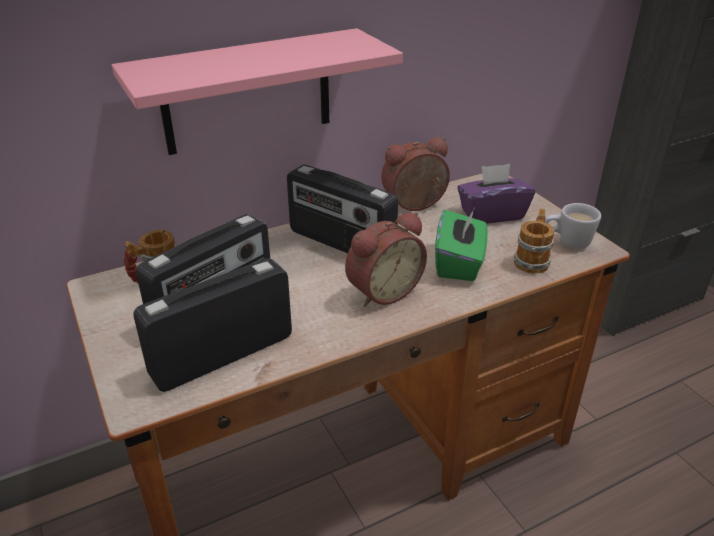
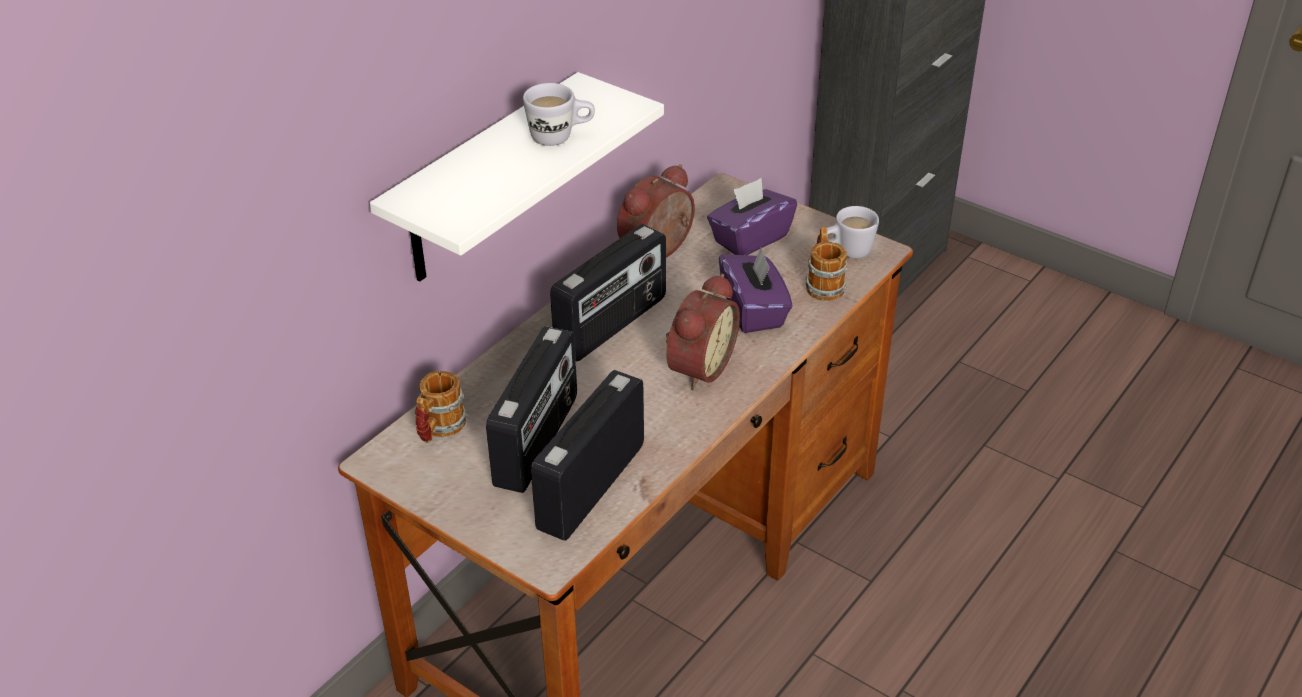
camera: 25 degrees left, 5 degrees up
(247, 92) = (485, 182): pink shelf -> white shelf
(297, 55) = (560, 137): none -> white mug
(340, 244) = (612, 325): radio -> radio turned 60 degrees counterclockwise
(459, 263) = (754, 311): green tissue box -> purple tissue box

